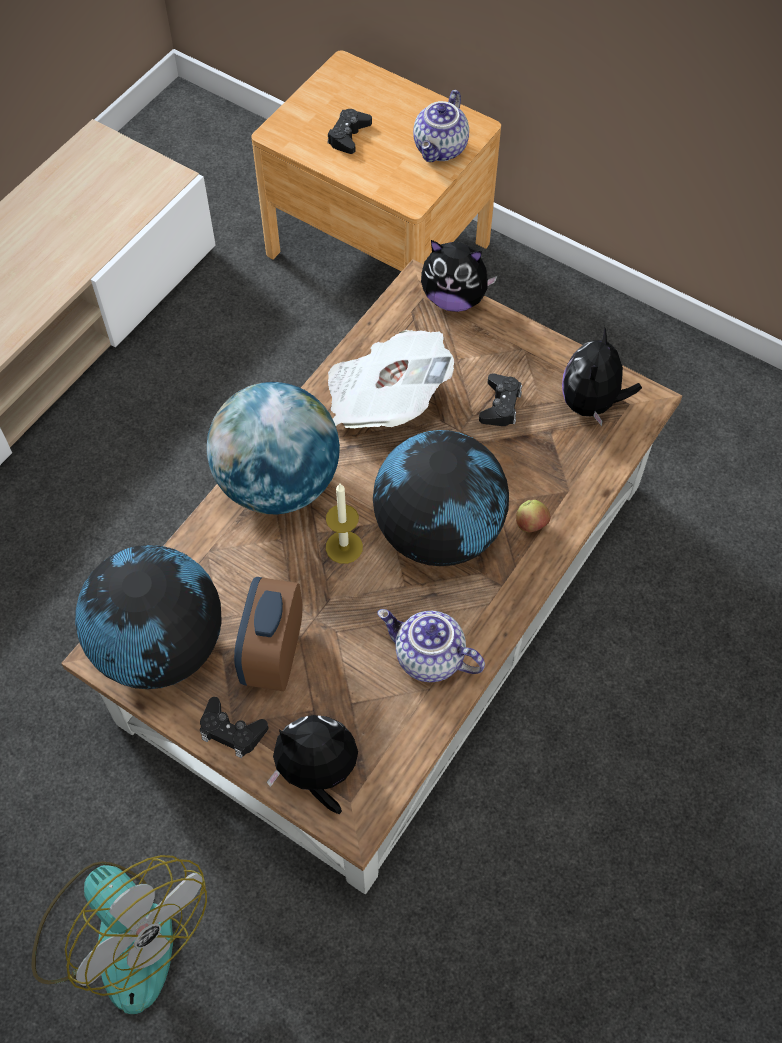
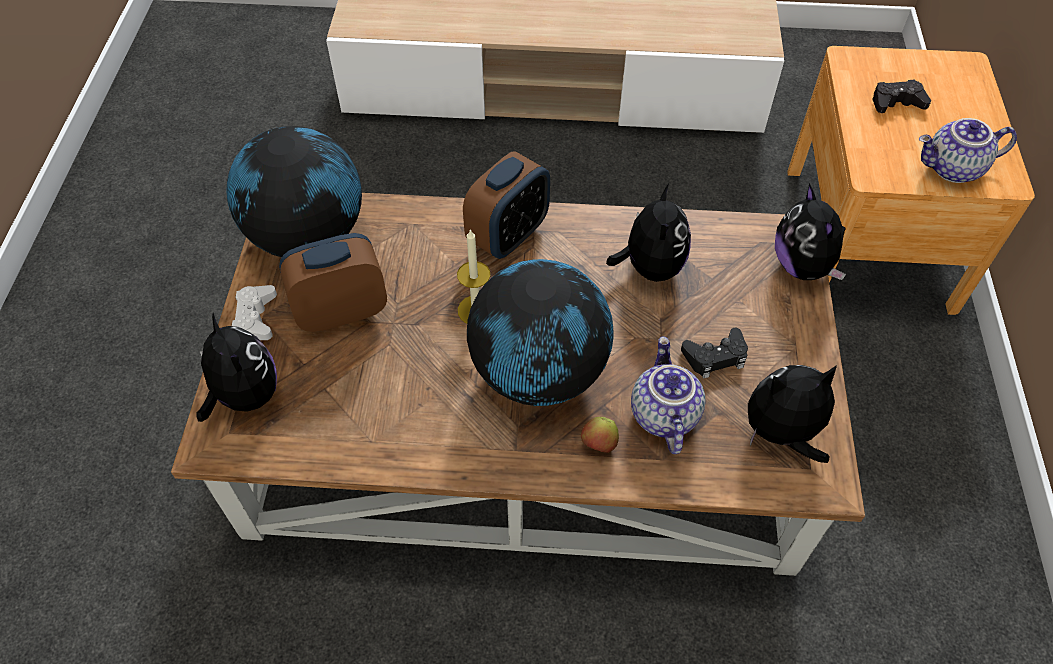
camera: 60 degrees right, 5 degrees down
(120, 933) = (139, 384): fan -> none
(231, 731) = (256, 318): black game controller -> white game controller
(278, 482) = (508, 236): globe -> alarm clock
(385, 399) = (649, 267): newspaper -> plush toy
(428, 658) = (401, 425): teapot -> teapot (662, 414)

